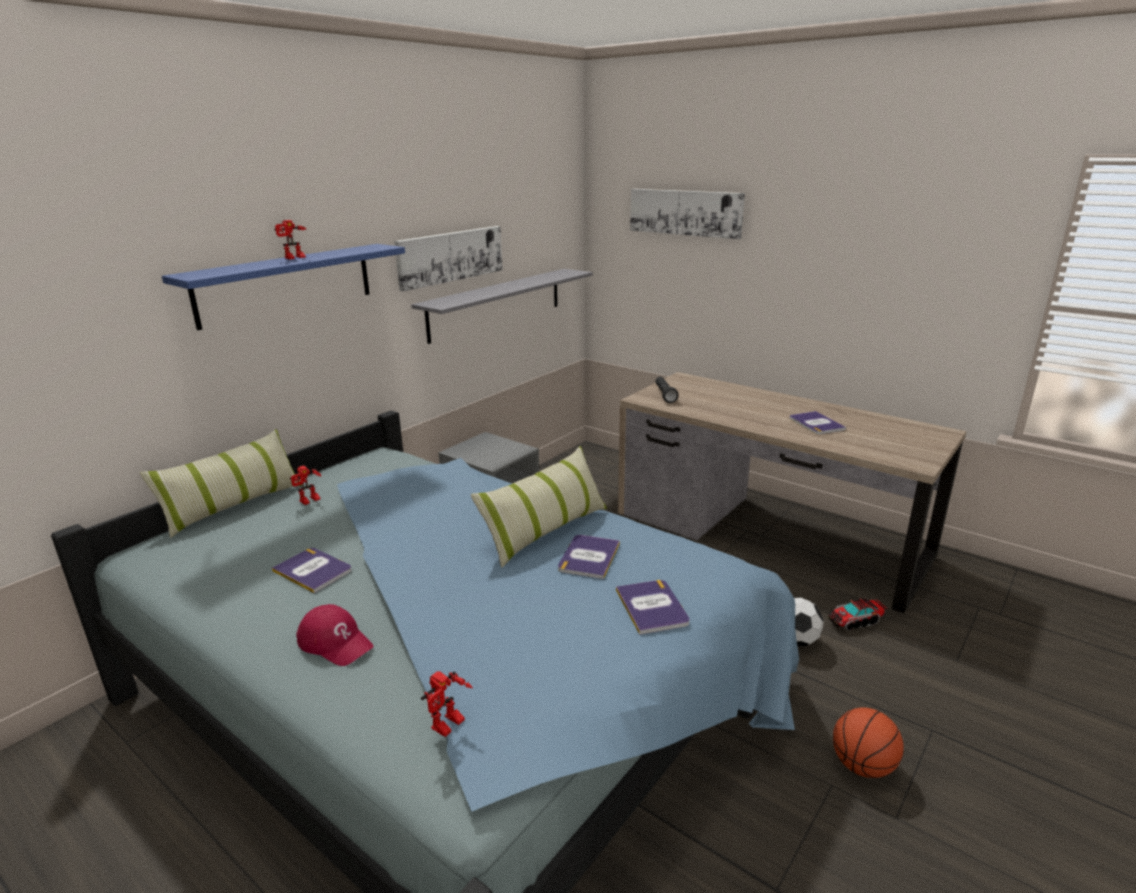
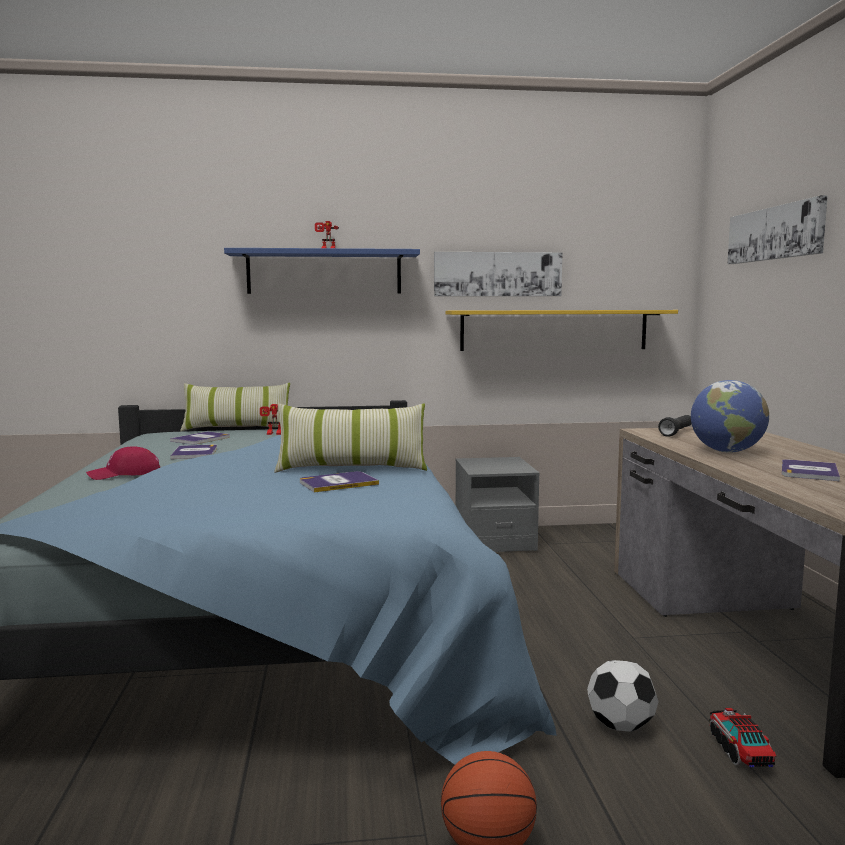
camera: 45 degrees right, 15 degrees down
(335, 642) = (125, 474): red cap -> red cap turned 75 degrees clockwise
(449, 727) = (59, 505): toy robot -> none
(496, 304) = (554, 330): grey shelf -> yellow shelf
(652, 607) = (300, 510): book -> book (201, 439)
(738, 413) = (726, 451): none -> globe
(855, 621) = (740, 750): toy truck -> toy truck turned 60 degrees clockwise

